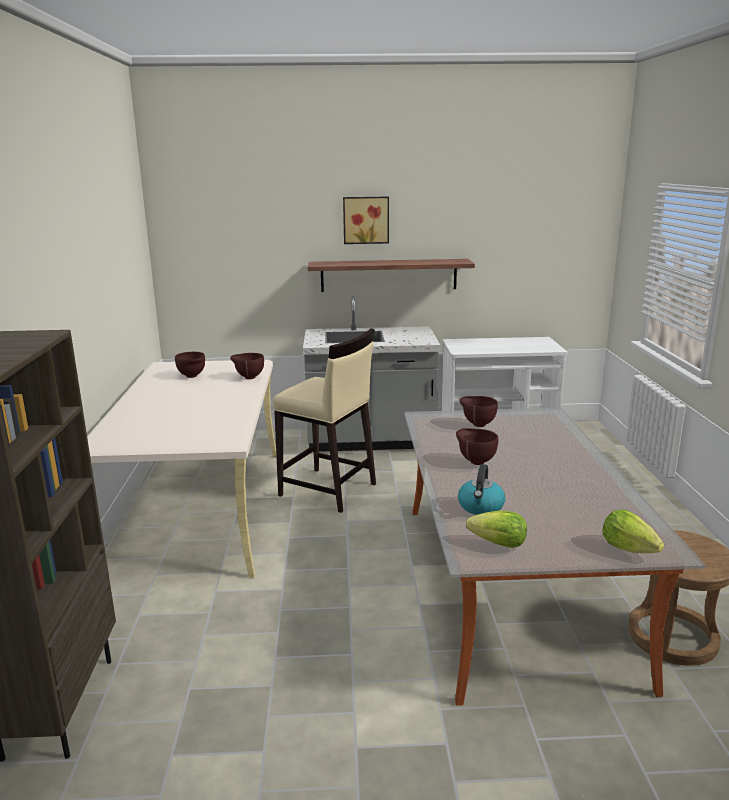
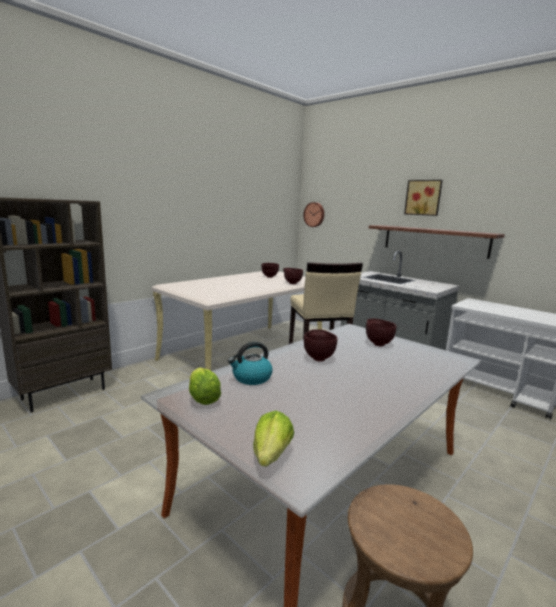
camera: 45 degrees right, 5 degrees down
(184, 254) = (314, 214): none -> wall clock

